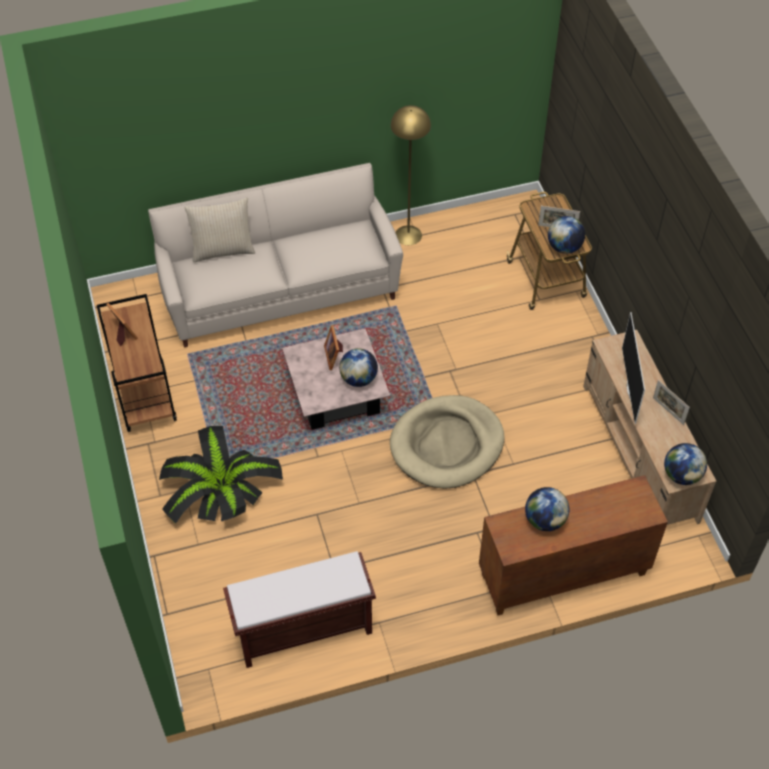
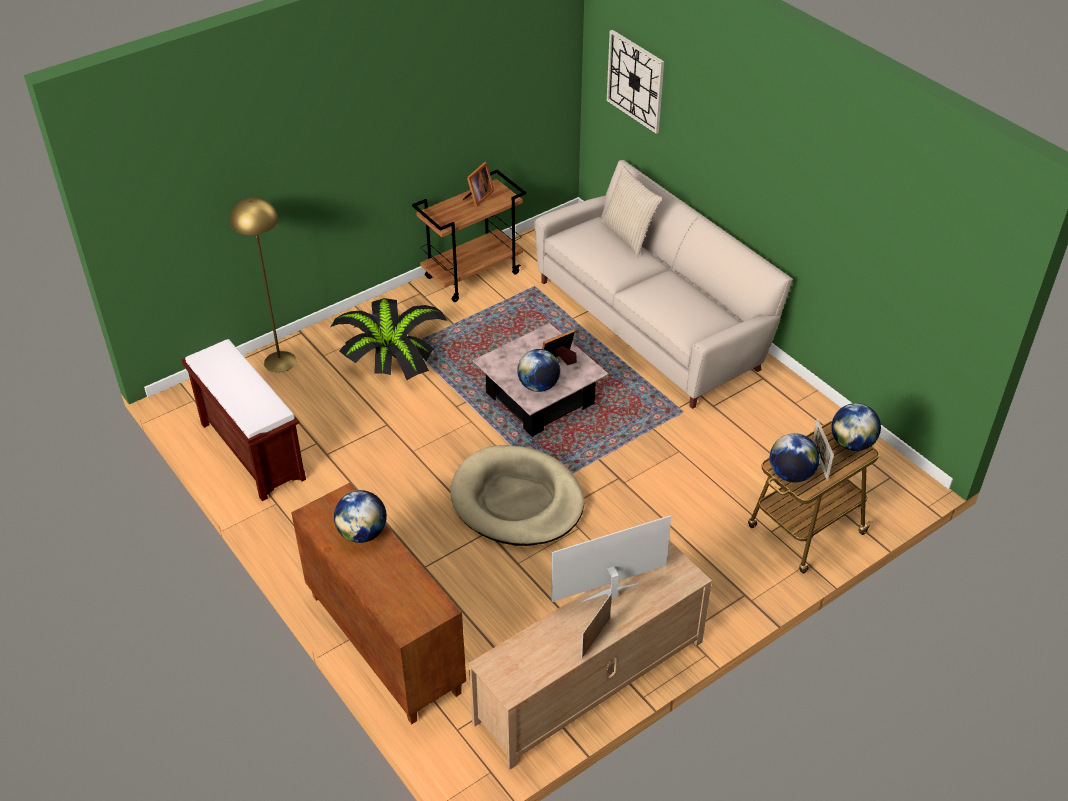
camera: 70 degrees right, 10 degrees down
(139, 141) = (635, 81): none -> wall clock
(408, 235) = (791, 396): yellow floor lamp -> yellow floor lamp (280, 361)
(681, 475) = (501, 671): globe -> globe (852, 443)

